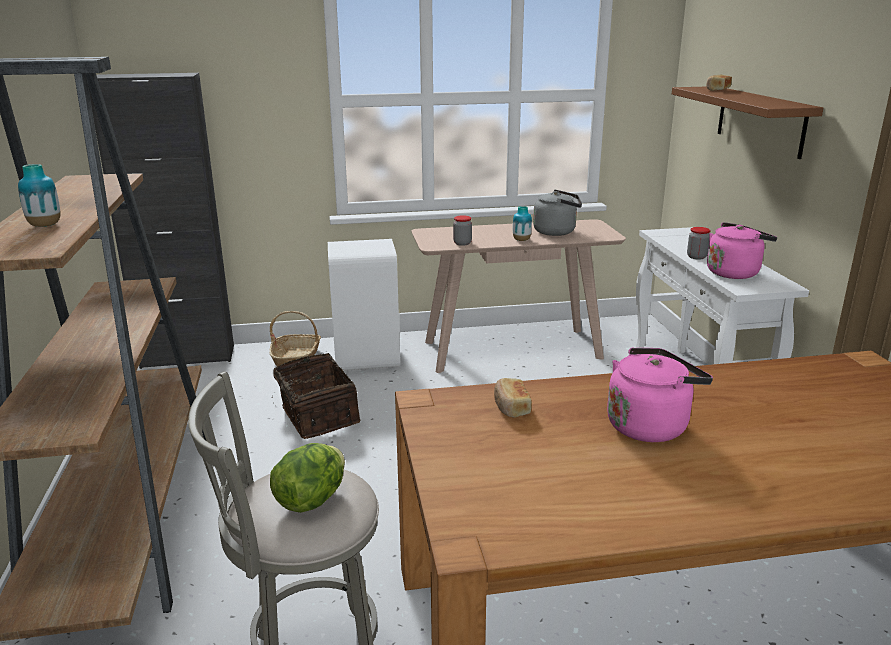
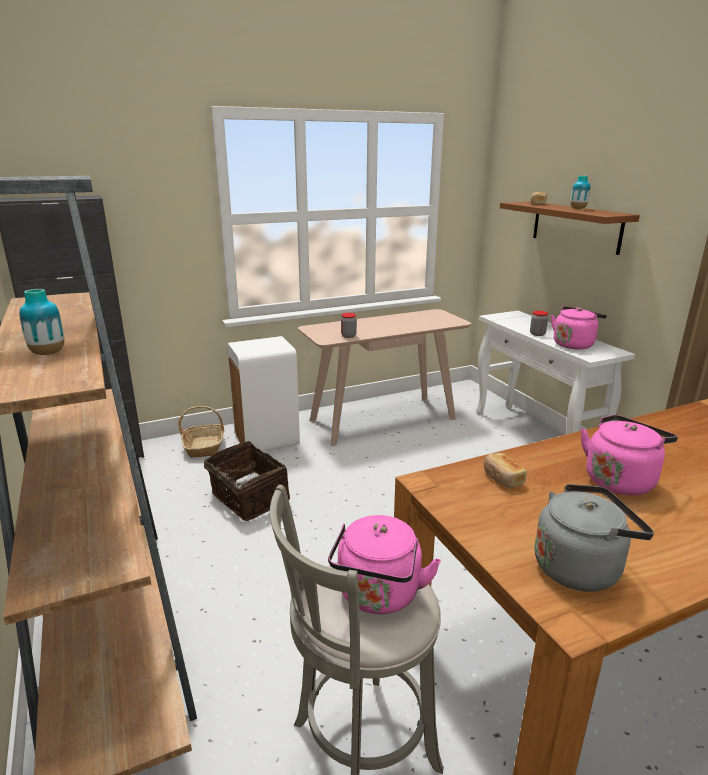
camera: 15 degrees left, 0 degrees up
(311, 500) = (378, 596): lettuce -> pink kettle
(521, 240) = (394, 330): vase -> vase (578, 208)
(557, 232) = (416, 321): grey kettle -> grey kettle (580, 567)

